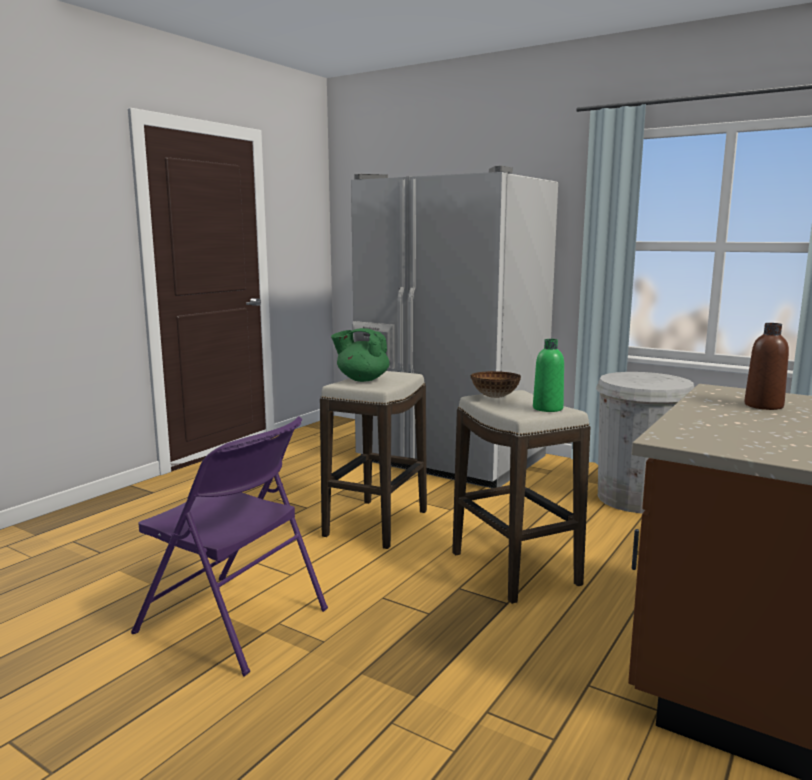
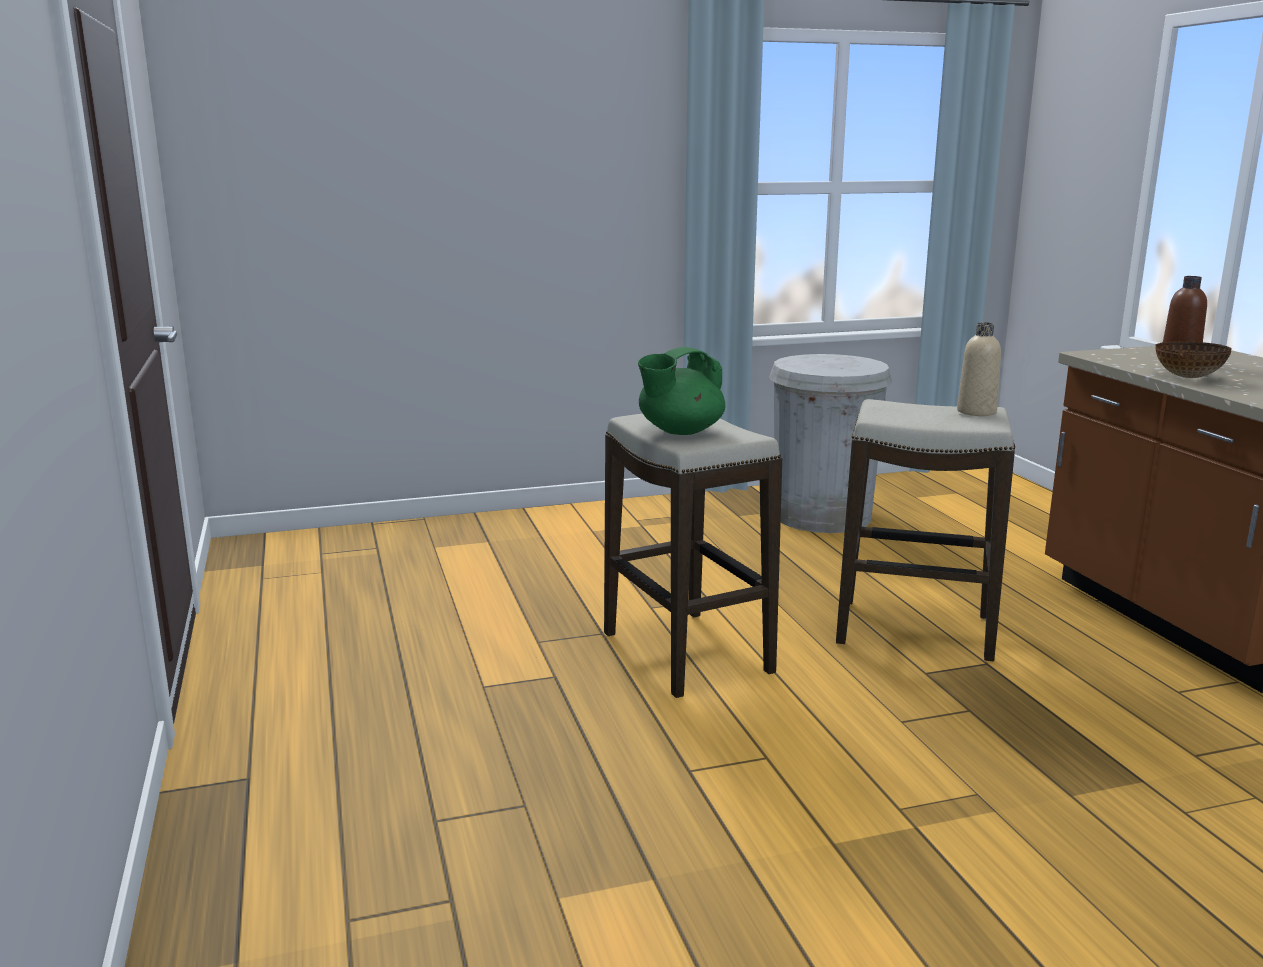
camera: 50 degrees left, 5 degrees up
(232, 621) = (860, 841): purple chair -> none
(451, 459) = (552, 541): white fridge -> none
(495, 397) = (890, 412): bowl -> bowl (1187, 377)
(547, 408) = (976, 412): green bottle -> beige bottle

